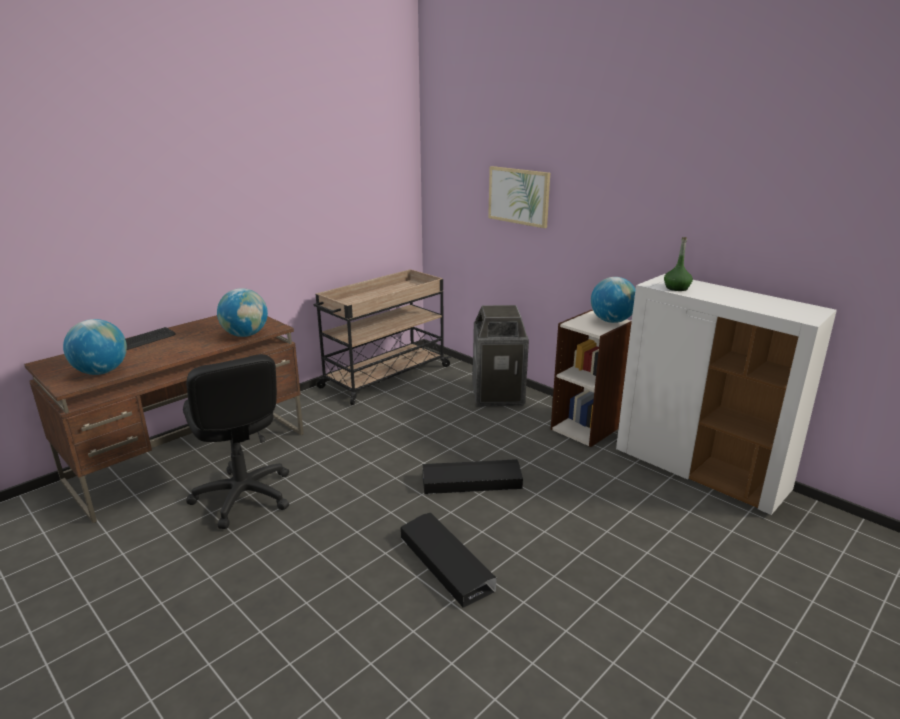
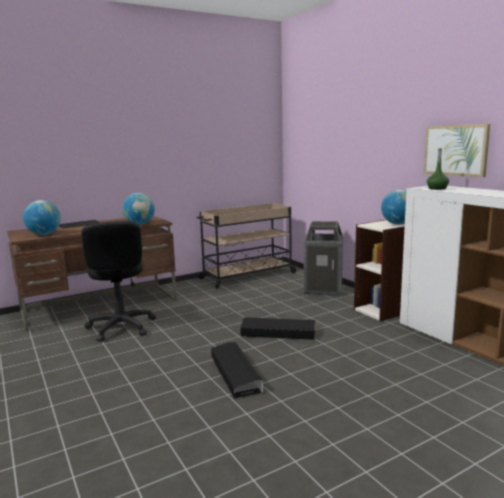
camera: 15 degrees right, 10 degrees down
(519, 196) = (340, 143): picture -> picture (455, 150)

